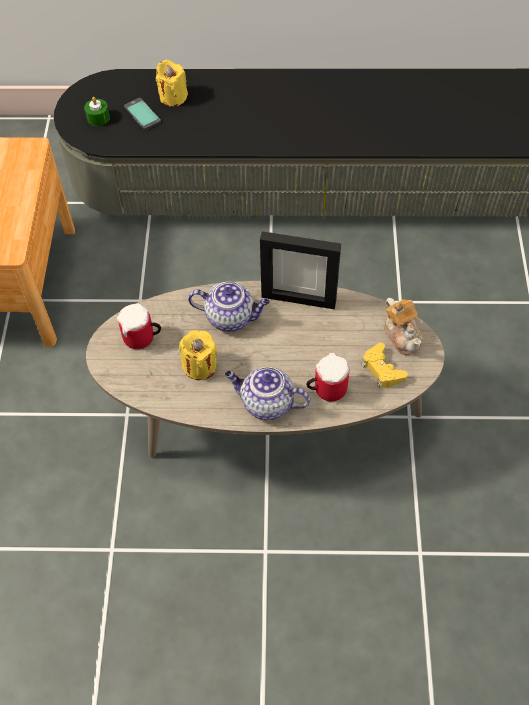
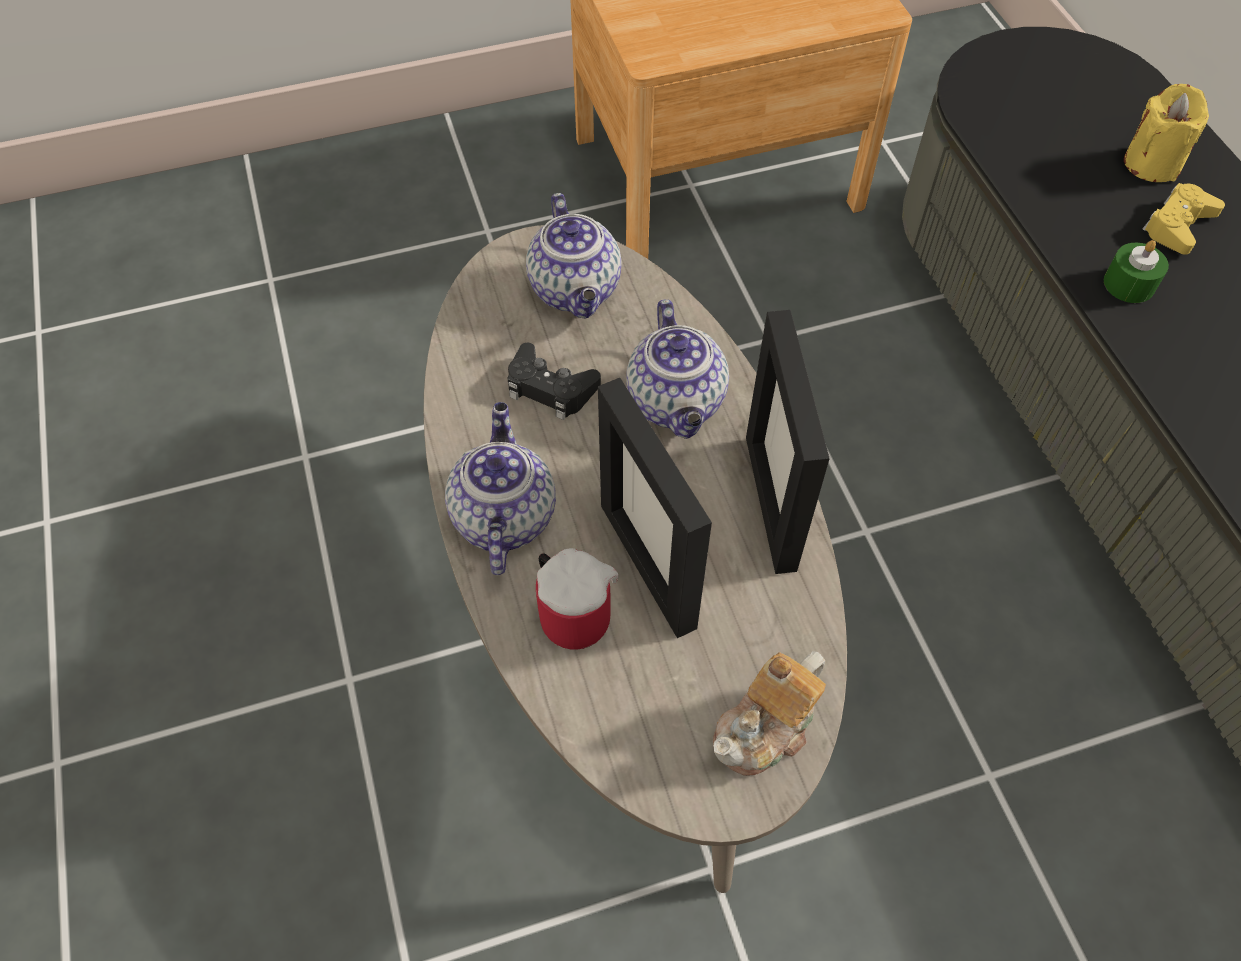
camera: 70 degrees right, 0 degrees up
(98, 118) = (1025, 84): green candle -> green candle (1129, 284)
(142, 114) = (1076, 136): phone -> none
(142, 339) = (576, 291): mug -> teapot
(200, 366) = (550, 388): yellow candle -> black game controller
(313, 352) = (651, 564): none -> picture frame
(382, 369) = (657, 709): yellow game controller -> yellow game controller (1178, 225)

